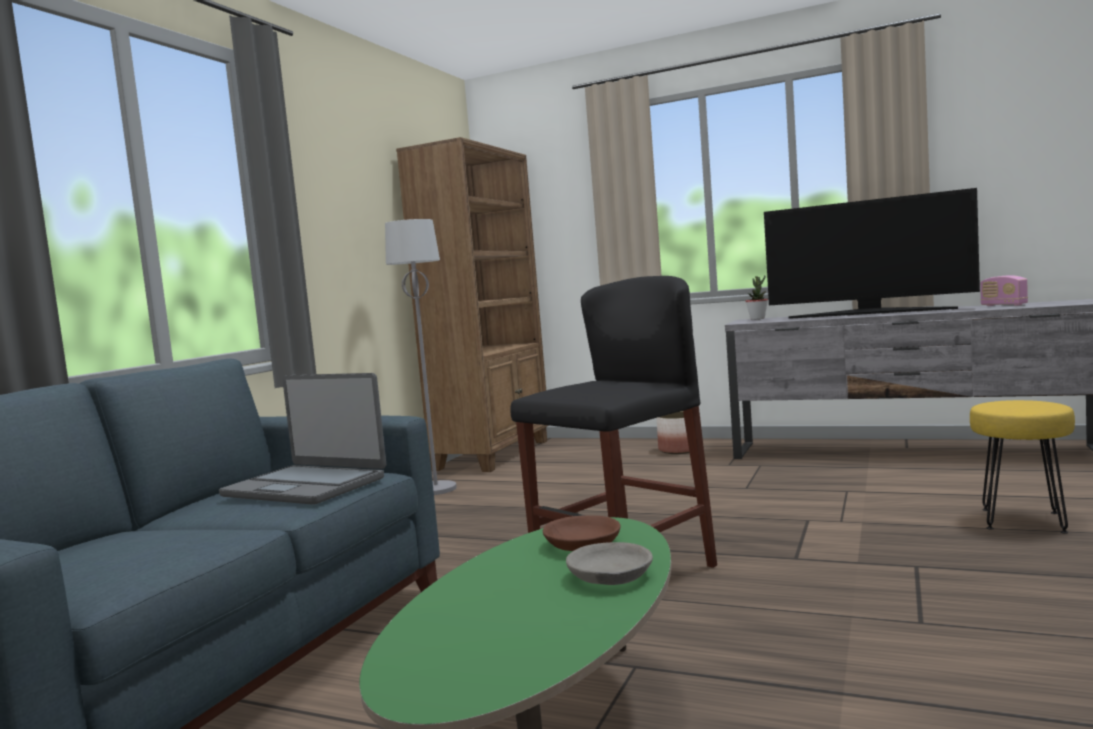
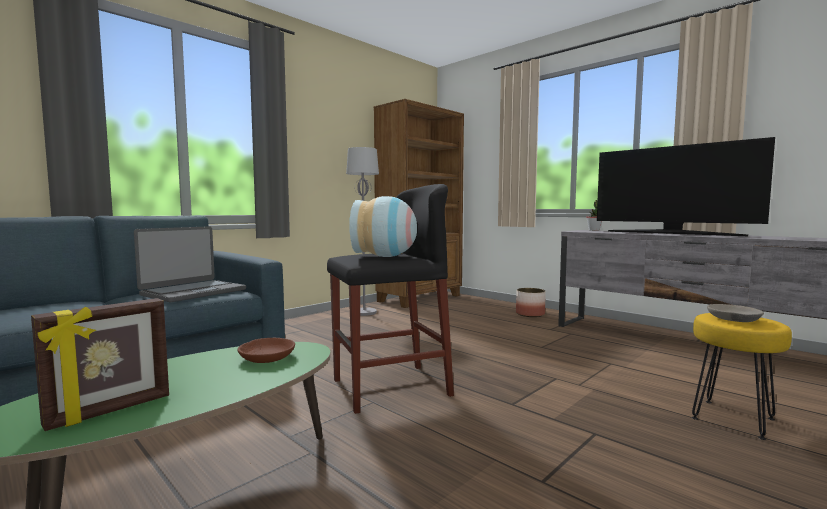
camera: 20 degrees right, 0 degrees up
(306, 486) = (193, 292): laptop -> laptop turned 105 degrees counterclockwise
(535, 633) = (110, 411): none -> picture frame
(610, 577) = (230, 384): grey bowl -> grey bowl (733, 319)
(613, 386) = (385, 256): none -> vase
(1003, 305) = (793, 237): radio -> none

